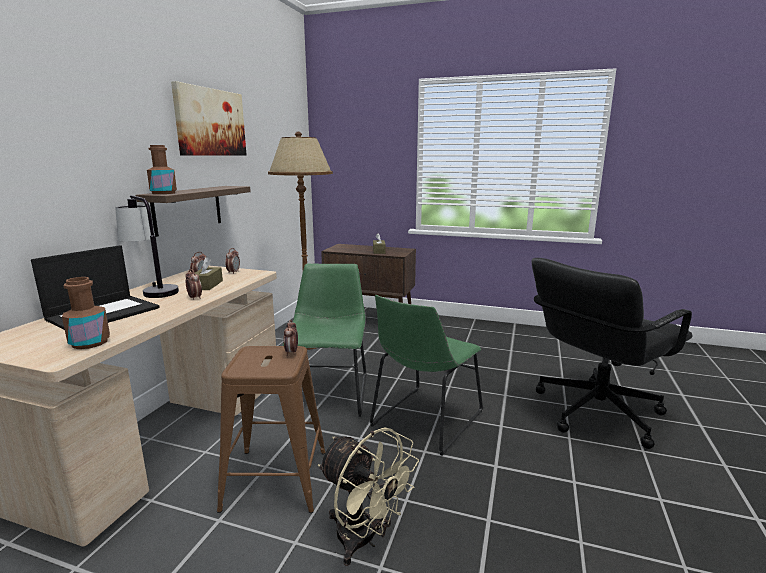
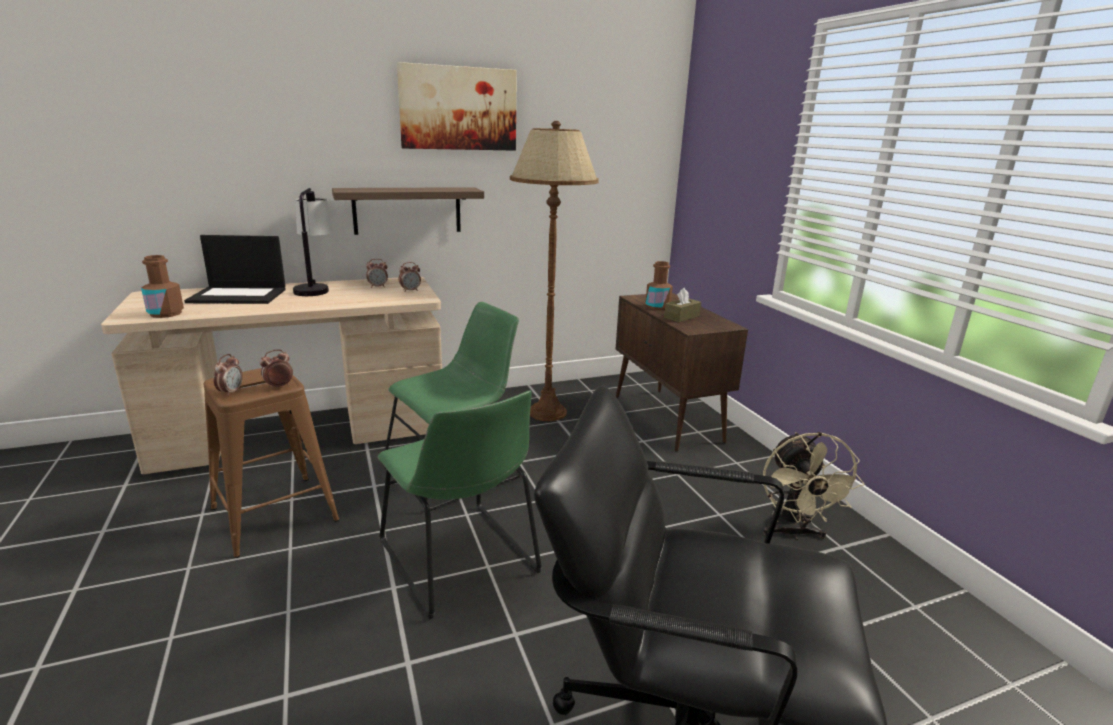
camera: 50 degrees right, 5 degrees up
(163, 193) = (352, 189): brown bottle -> brown bottle (657, 307)
(194, 298) = (308, 304): alarm clock -> alarm clock (231, 392)
(207, 285) = (354, 296): brown tissue box -> none
(364, 540) = (207, 609): beige fan -> beige fan (792, 533)
(424, 421) = (461, 561): green chair -> green chair turned 120 degrees counterclockwise

